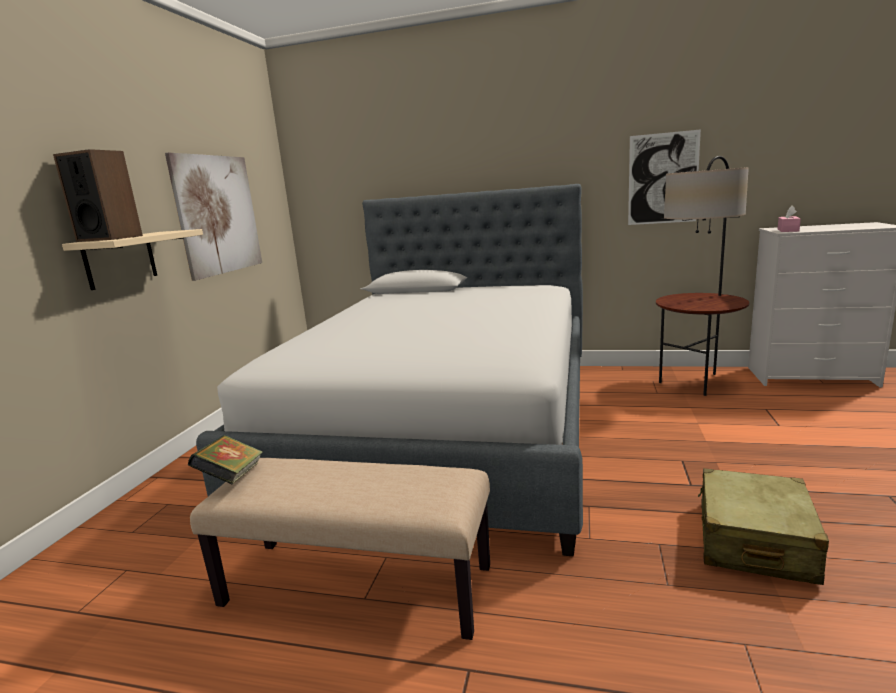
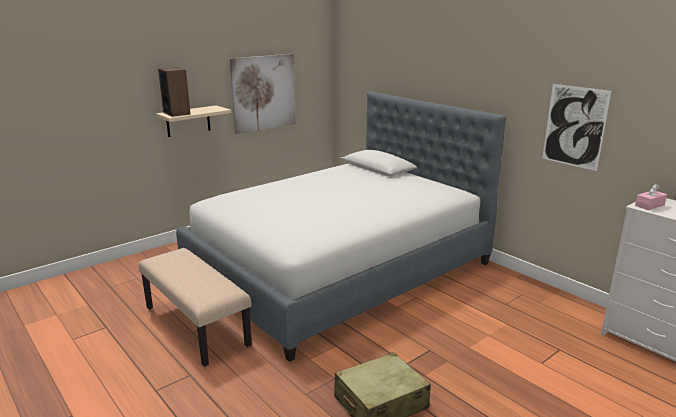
camera: 35 degrees right, 5 degrees up
(231, 478) = (162, 253): book -> none
(696, 382) = (552, 309): floor lamp -> none

